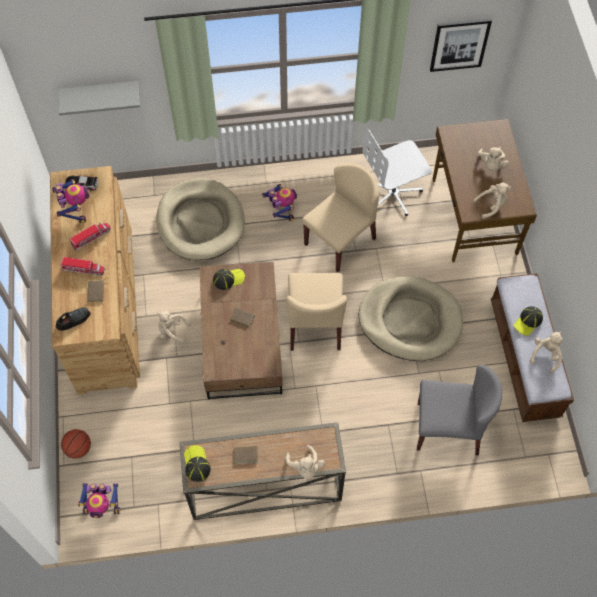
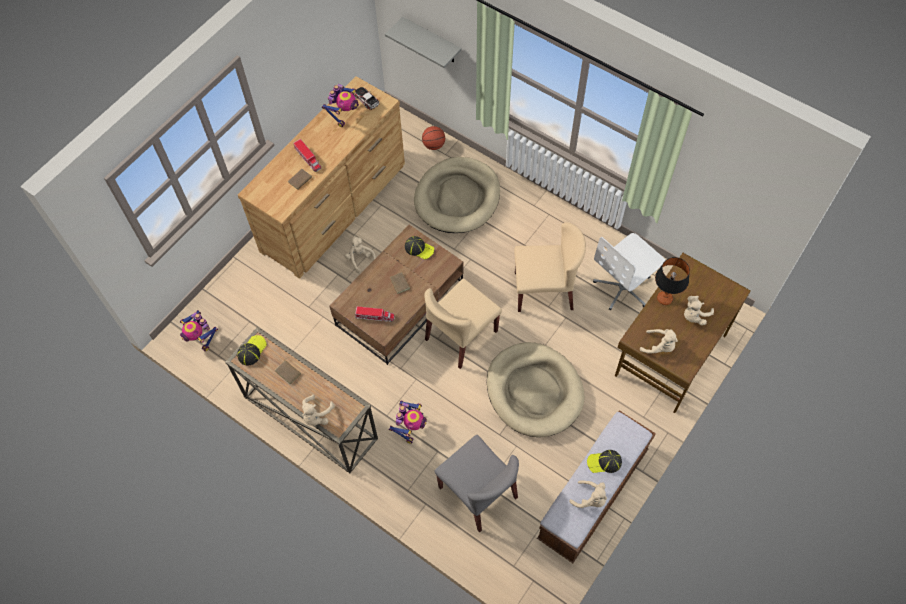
camera: 45 degrees right, 0 degrees up
(73, 320) = (267, 187): black shoe -> none
(78, 448) = (224, 288): basketball -> basketball (434, 145)
(91, 237) = (335, 141): toy truck -> toy truck (375, 316)
(281, 210) = (523, 234): toy robot -> toy robot (410, 426)
(393, 194) = (623, 287): white office chair -> white office chair turned 60 degrees counterclockwise
(459, 44) = (738, 191): picture -> none
(460, 169) = (664, 299): none -> table lamp
(545, 355) = (590, 499): beige plush toy -> beige plush toy turned 45 degrees clockwise

